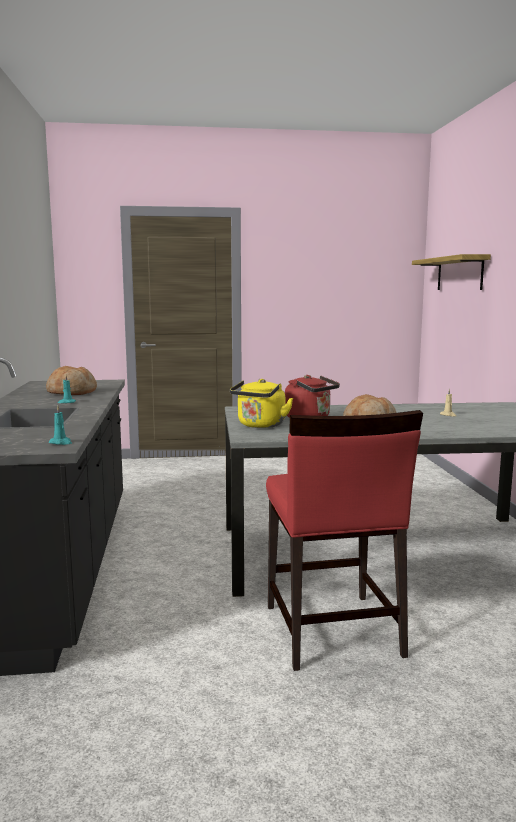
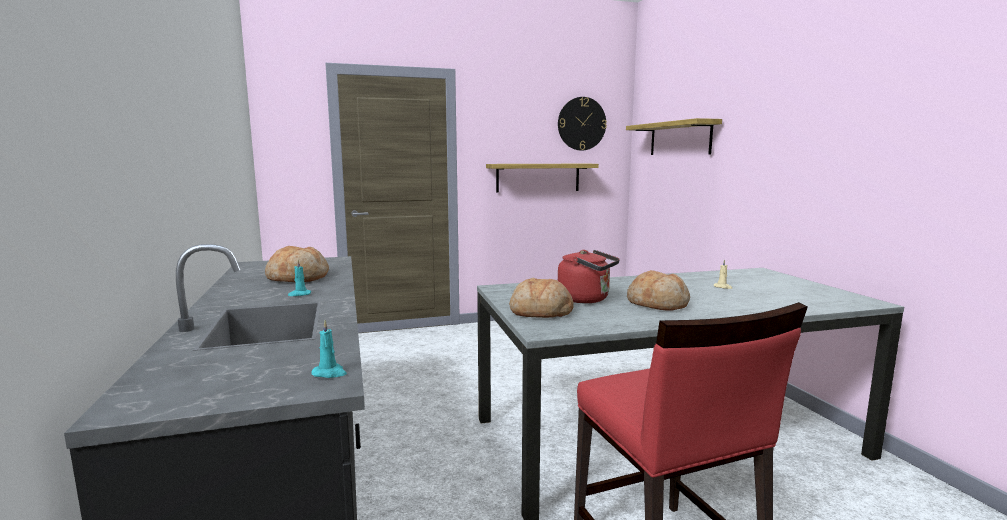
camera: 10 degrees left, 0 degrees up
(260, 425) = (540, 312): yellow kettle -> bread
(323, 312) = (538, 177): none -> shelf
(369, 258) = (581, 124): none -> wall clock

